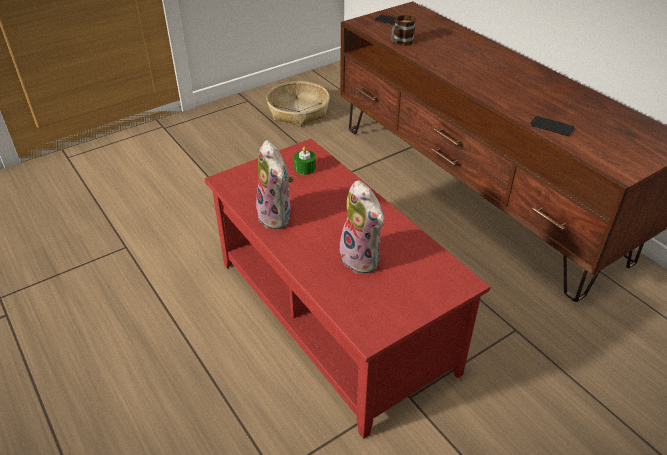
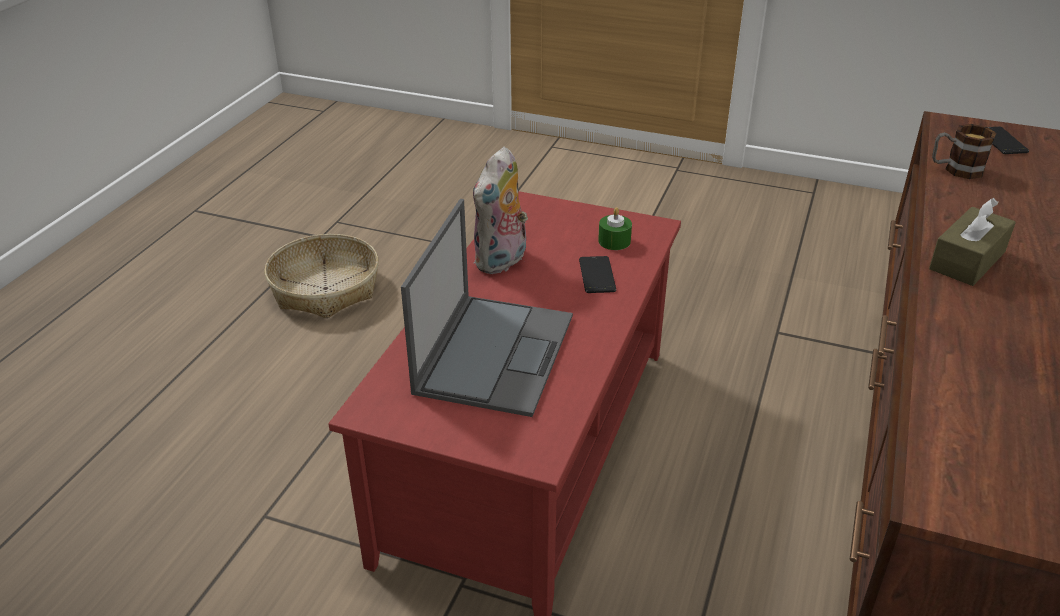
camera: 55 degrees right, 5 degrees down
(298, 111) = (856, 237): basket -> basket (325, 288)
(363, 258) = (495, 352): plush toy -> laptop
(472, 79) = (967, 260): none -> brown tissue box
(551, 126) = (956, 380): phone -> phone (597, 275)

